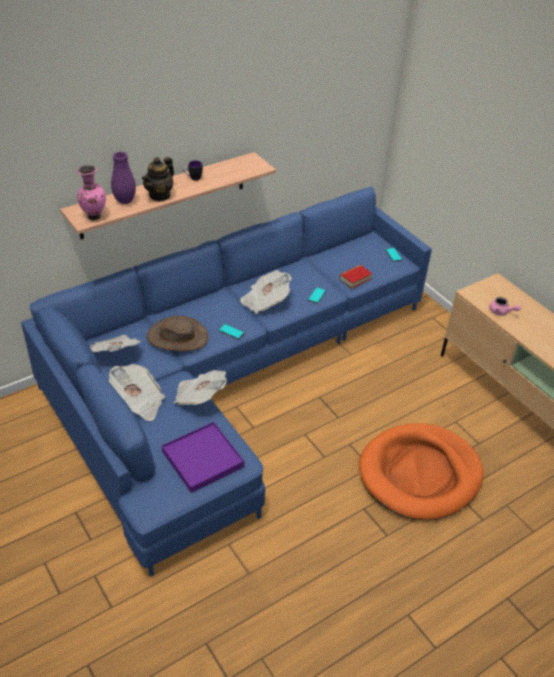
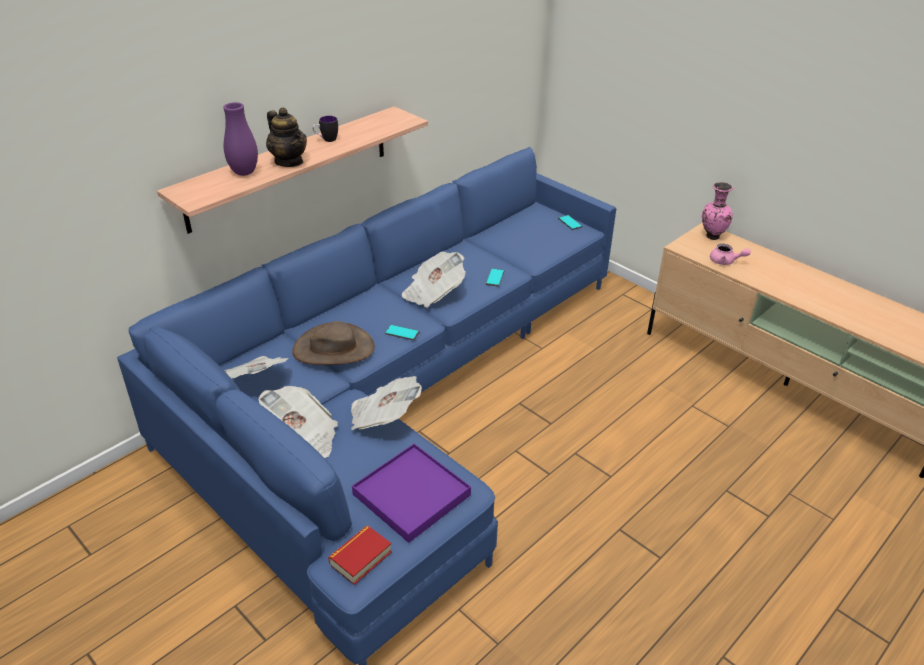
camera: 10 degrees left, 5 degrees down
(93, 216) = (206, 193): pink vase -> pink vase (711, 236)
(160, 195) = (289, 161): teapot -> teapot turned 60 degrees counterclockwise
(355, 279) = (535, 253): book -> book (360, 558)
(420, 474) = (673, 474): orange dog bed -> none

